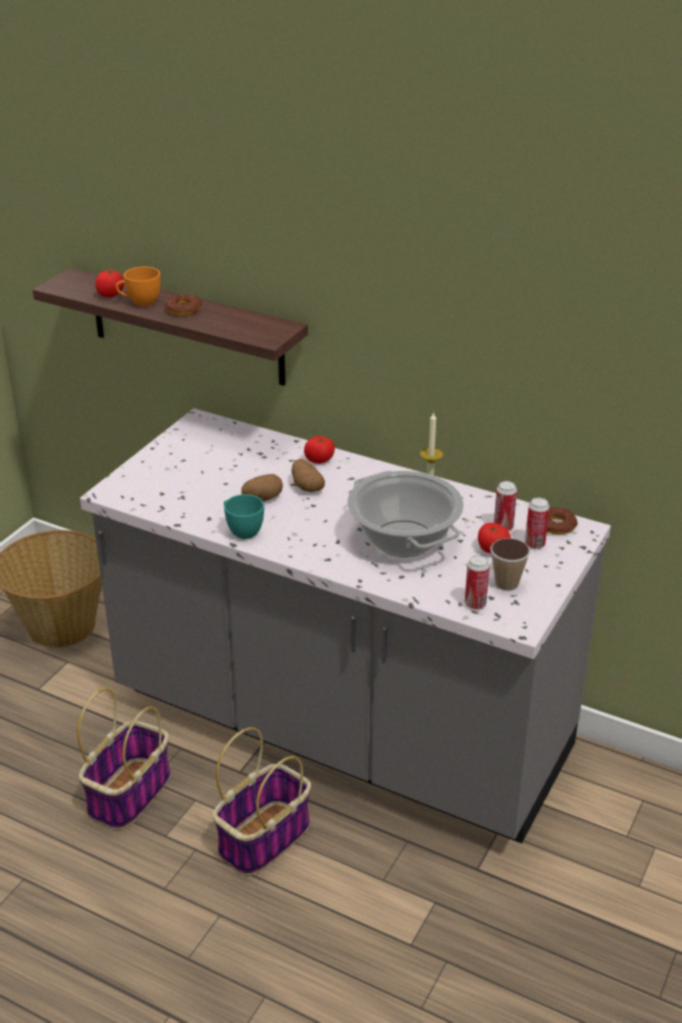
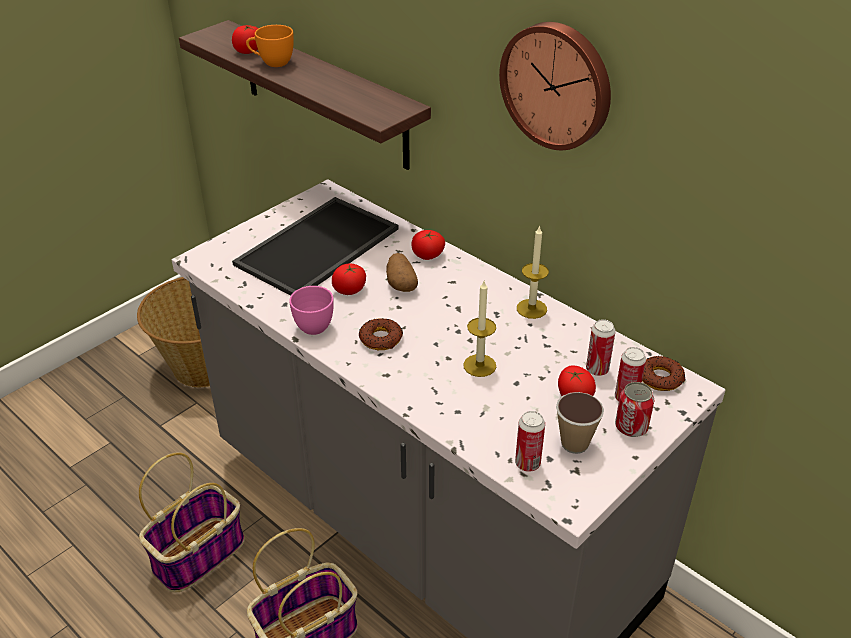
camera: 15 degrees right, 5 degrees up
(184, 309) = (311, 75): donut -> donut (381, 339)
(216, 468) = (318, 248): none -> tray
(242, 530) = (311, 324): turquoise cup -> pink cup
(262, 498) = (349, 290): potato -> tomato
(404, 539) = (479, 365): cooking pot -> candle
(434, 290) = (558, 85): none -> wall clock
(547, 564) = (631, 427): none -> can

